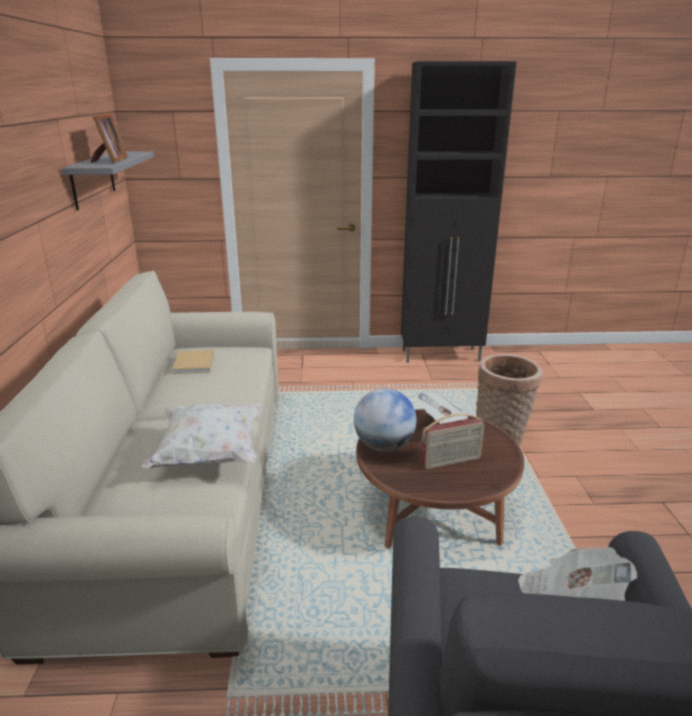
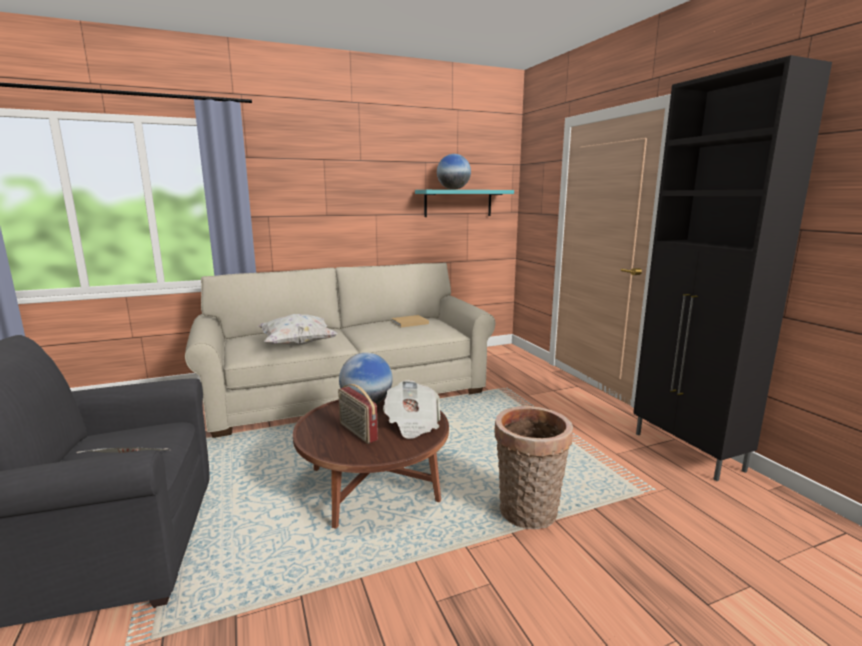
camera: 70 degrees right, 10 degrees down
(93, 179) = (458, 203): grey shelf -> turquoise shelf
(110, 160) = (453, 189): picture frame -> globe

